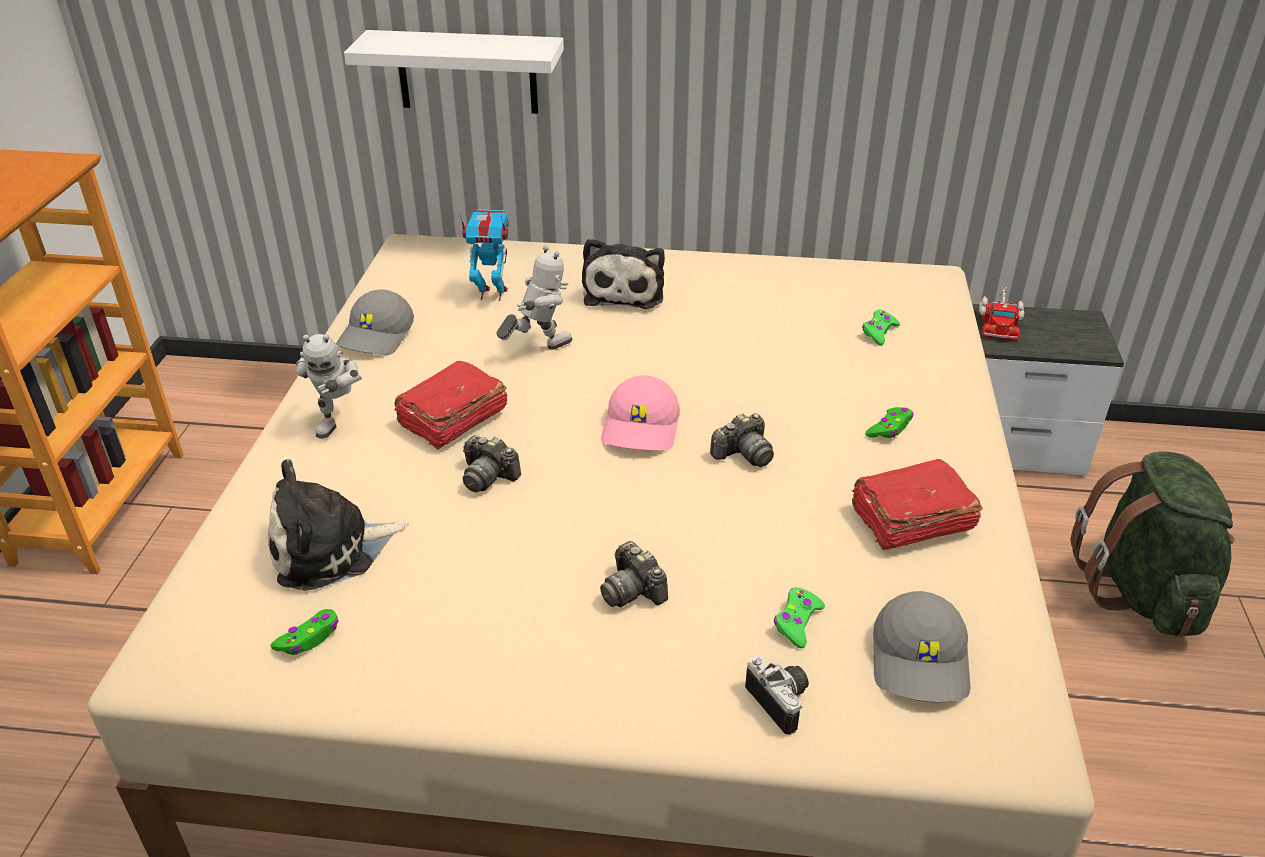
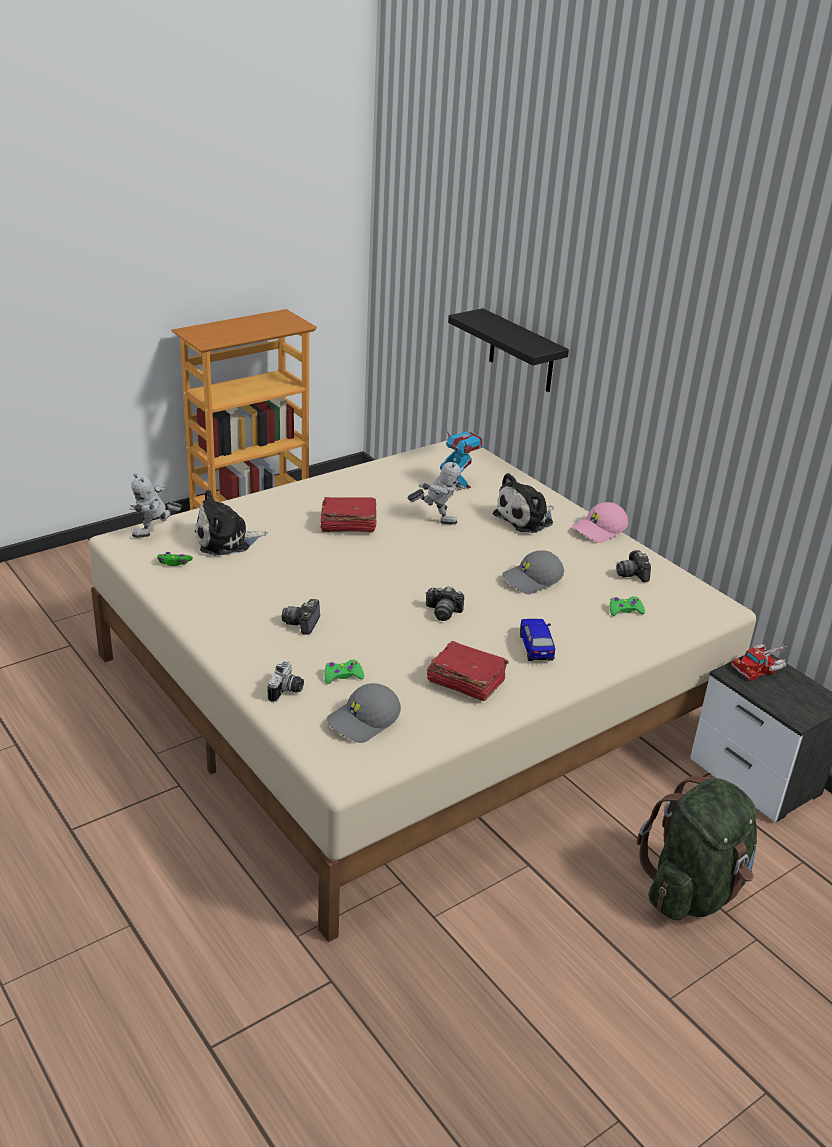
camera: 45 degrees right, 5 degrees down
(330, 549) = (226, 540): plush toy -> plush toy turned 45 degrees counterclockwise
(340, 420) = (305, 499): toy robot -> toy robot (155, 534)
(377, 336) = (376, 476): grey cap -> grey cap (532, 580)
(467, 72) = (521, 352): white shelf -> black shelf
(488, 476) = (323, 553): camera -> camera (633, 574)
(642, 428) = (419, 575): pink cap -> pink cap (599, 530)
(889, 428) = (535, 647): green game controller -> toy car

